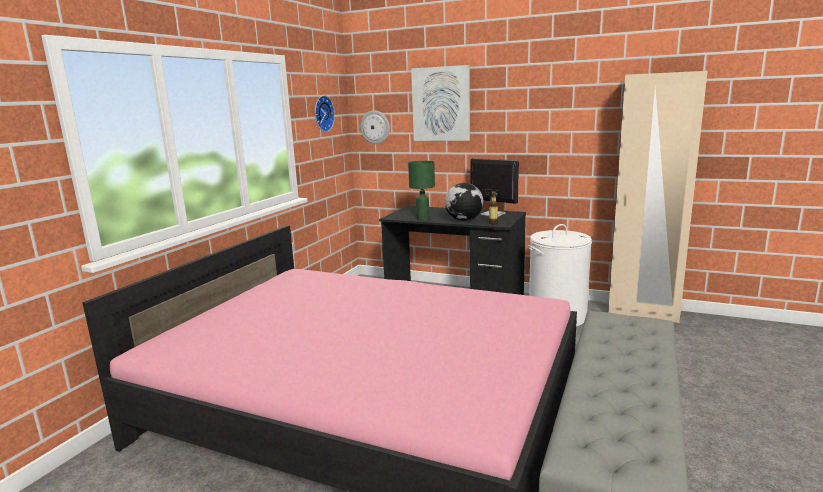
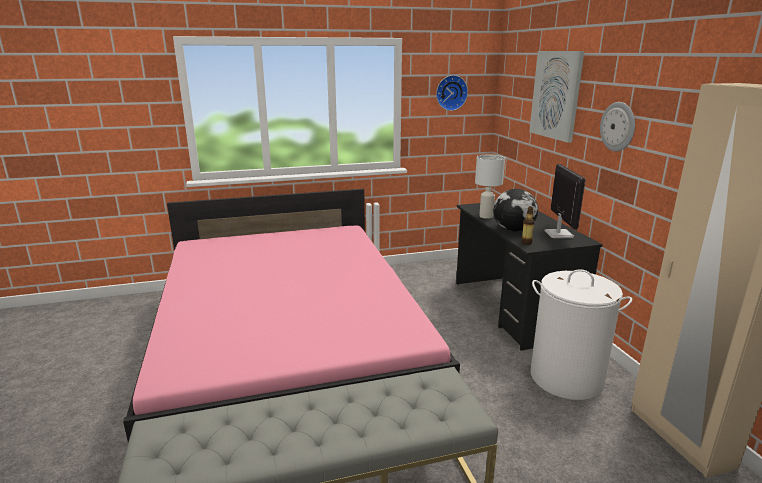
camera: 50 degrees right, 5 degrees up
(375, 127) = (509, 111): wall clock -> wall clock (618, 126)
(422, 219) = (486, 216): green table lamp -> white table lamp

